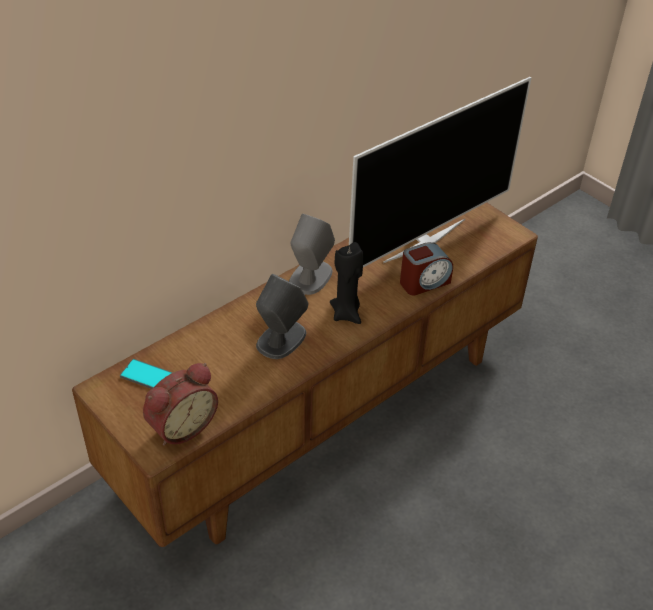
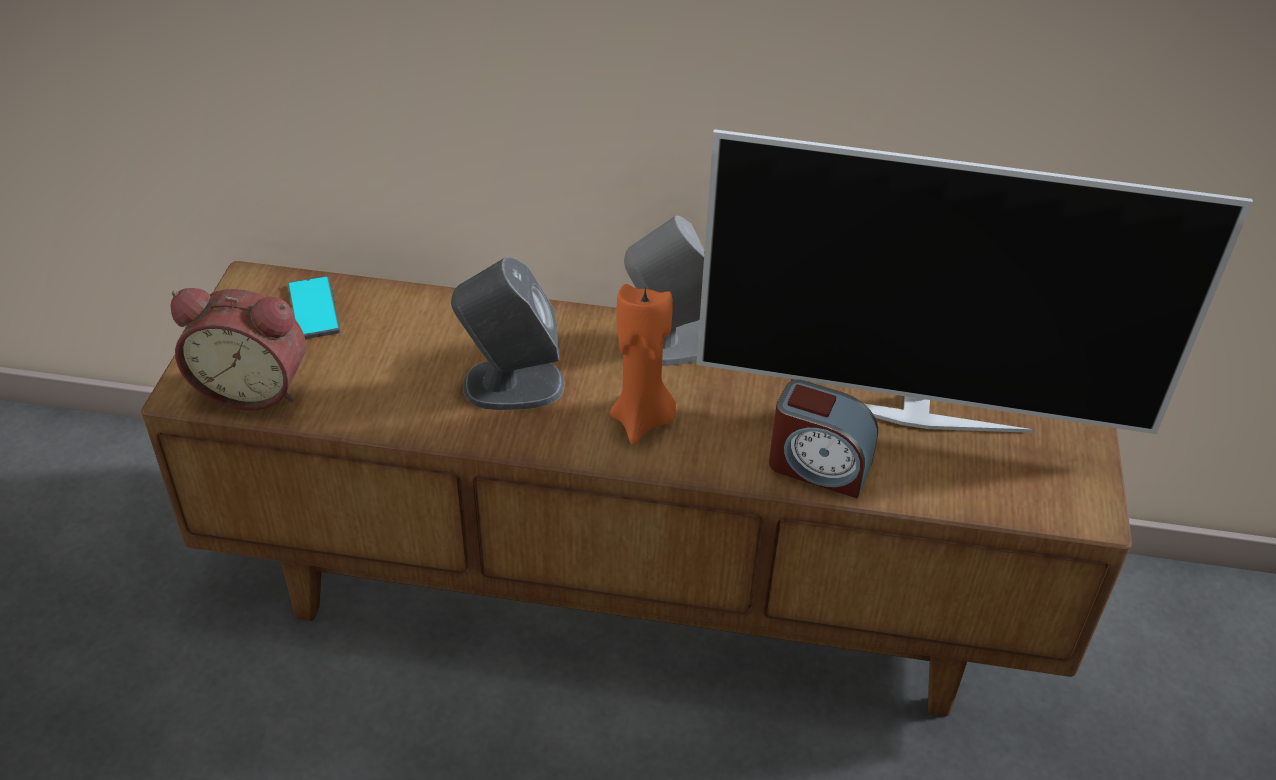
camera: 50 degrees right, 0 degrees up
(346, 313) = (643, 420): black candle -> orange candle

